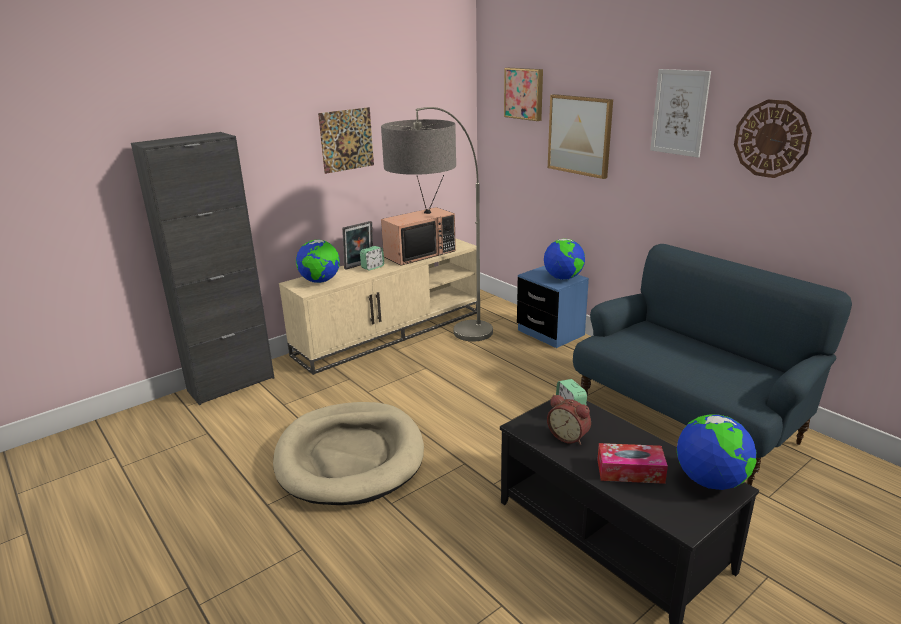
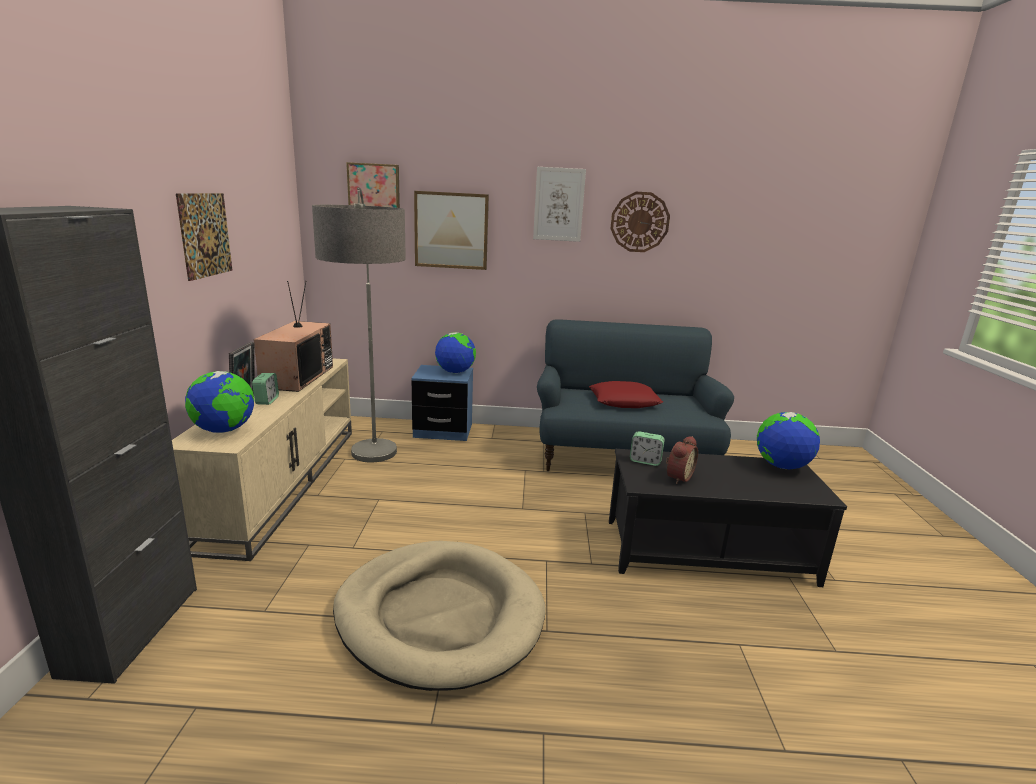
camera: 50 degrees left, 5 degrees down
(569, 436) = (677, 477): alarm clock -> alarm clock turned 45 degrees counterclockwise
(630, 471) = (745, 481): tissue box -> none
(685, 354) = (624, 401): none -> red pillow

